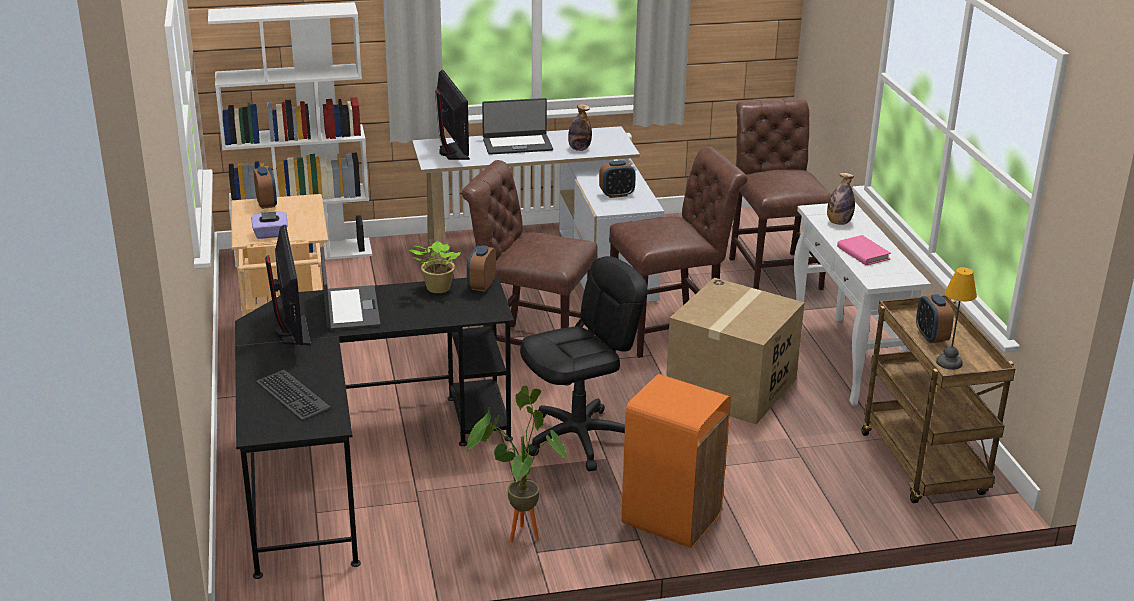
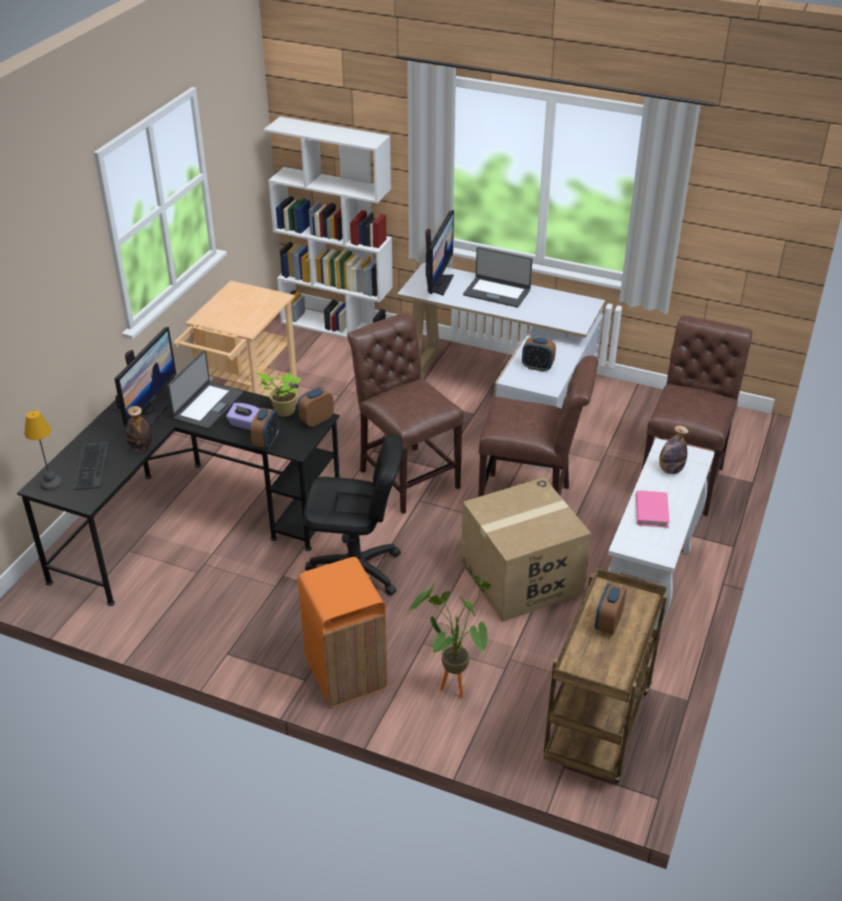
camera: 35 degrees right, 10 degrees up
(266, 204) = (248, 291): alarm clock -> alarm clock (266, 442)
(270, 234) = (219, 321): purple tissue box -> purple tissue box (245, 424)
(517, 532) = (231, 631): potted plant -> potted plant (452, 683)
(579, 149) = (541, 313): bottle -> bottle (141, 447)
(950, 362) = (590, 657): table lamp -> table lamp (51, 484)

